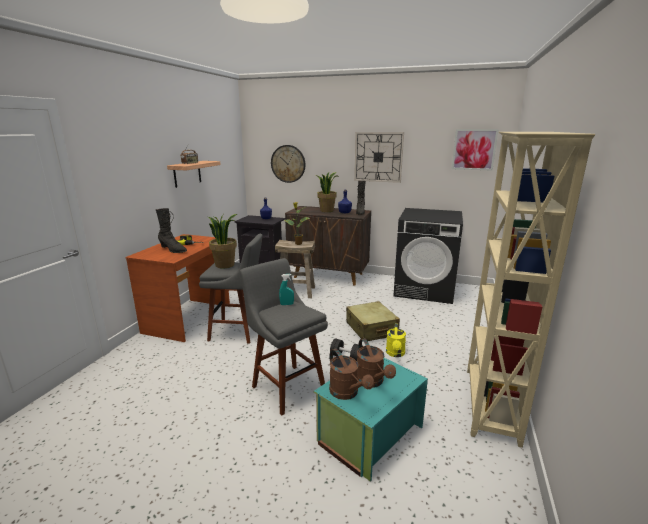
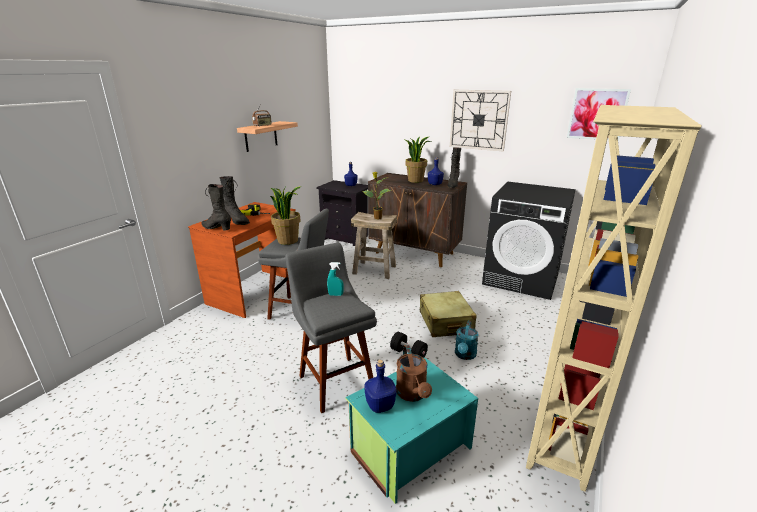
camera: 10 degrees right, 5 degrees up
(156, 257) = (217, 228): none -> black boot
(288, 164) = (377, 124): wall clock -> none
(347, 393) = (380, 405): brown watering can -> blue bottle
(395, 354) = (465, 355): yellow watering can -> turquoise watering can

